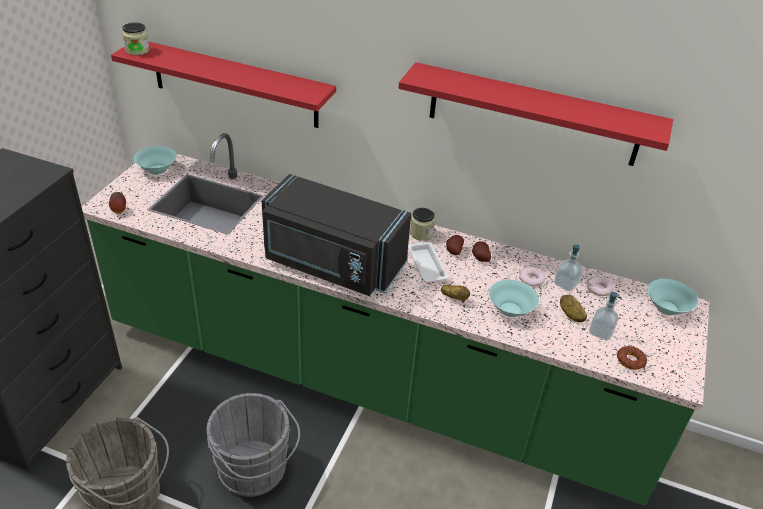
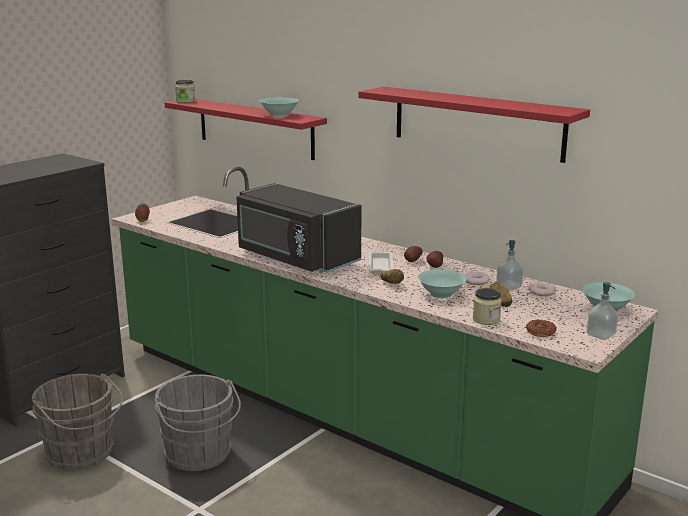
camera: 20 degrees right, 20 degrees down
(157, 169) = (189, 205): turquoise bowl -> turquoise bowl (280, 115)
(421, 233) = (389, 250): jar -> jar (486, 319)
(600, 332) = (522, 314): soap dispenser -> soap dispenser (600, 335)

